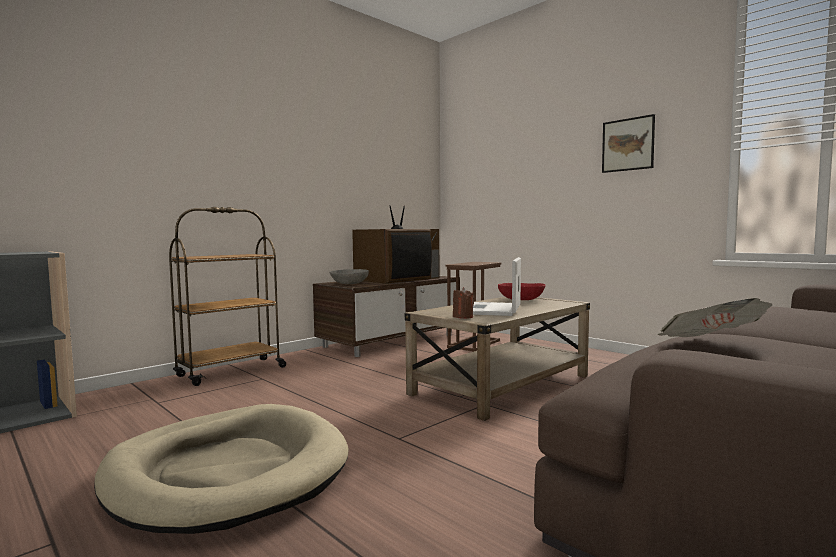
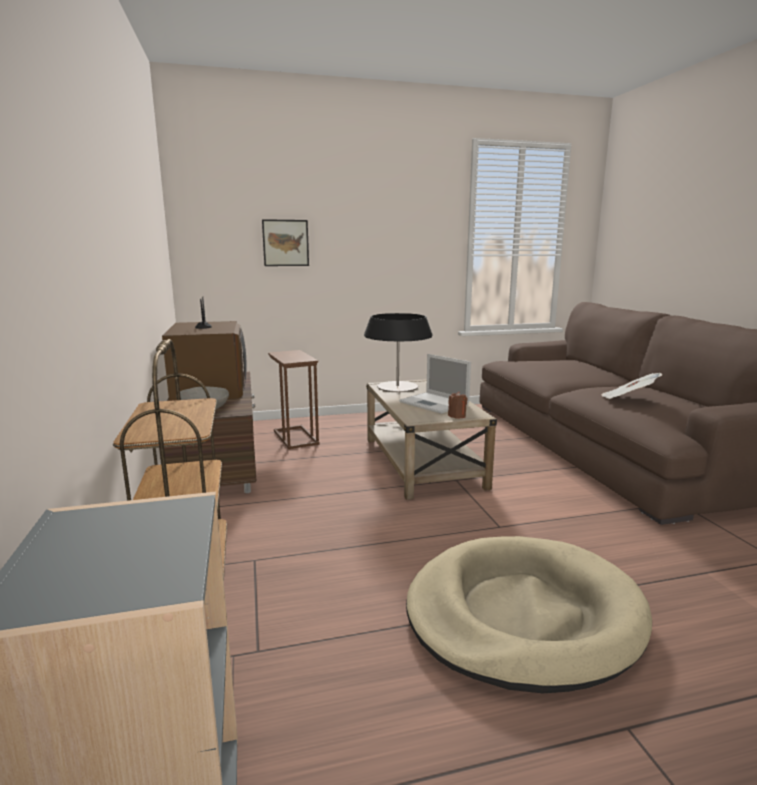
camera: 60 degrees left, 10 degrees up
(521, 299) = (397, 387): red bowl -> table lamp
(628, 144) = (398, 240): picture -> picture (285, 243)

